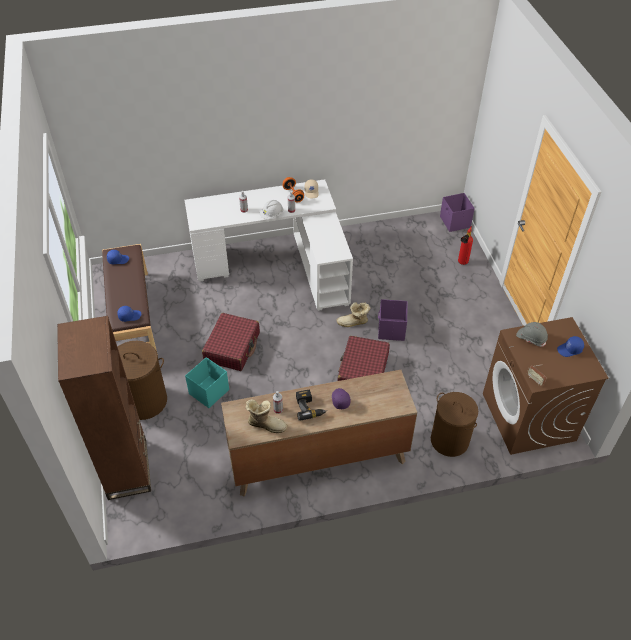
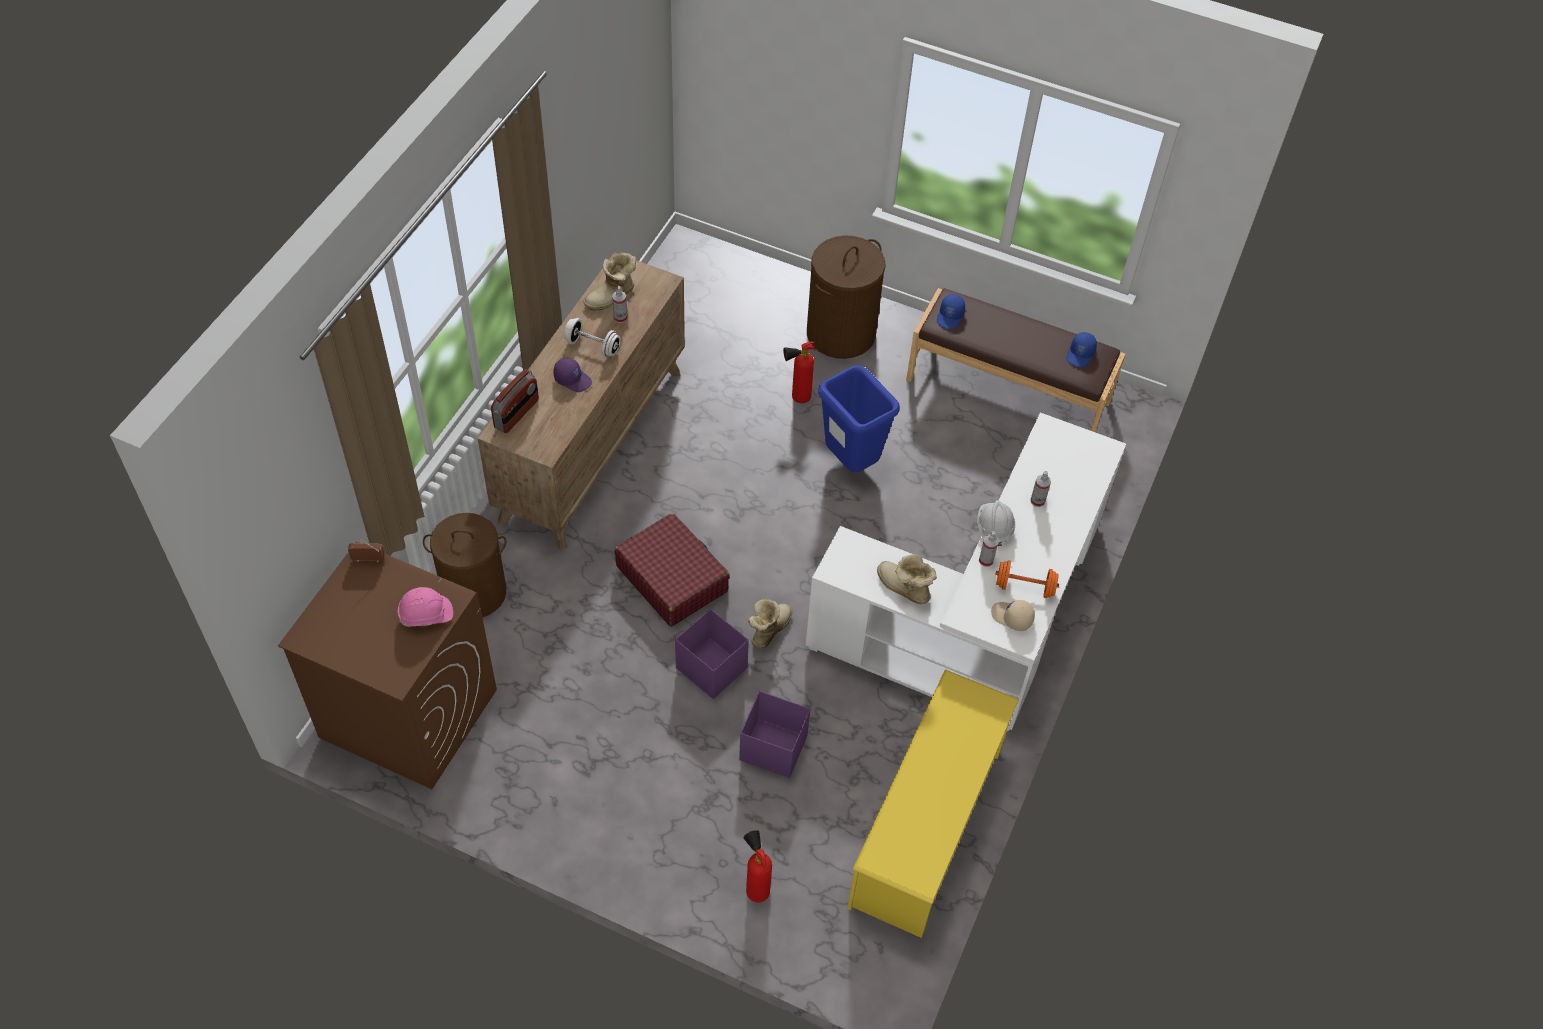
camera: 125 degrees right, 5 degrees up
(127, 469) = (753, 276): brown bookcase -> none
(208, 392) = (796, 398): turquoise storage box -> fire extinguisher
(232, 347) = (851, 463): red suitcase -> blue trash can
(310, 407) = (592, 346): power drill -> white dumbbell
(328, 230) = (903, 589): none -> boot
(386, 407) = (517, 414): none -> radio
(387, 233) = (926, 829): none -> yellow shoe rack
(455, 222) = (866, 971): purple storage box -> purple storage box (772, 747)
(531, 338) = (426, 615): grey hard hat -> pink hard hat
(569, 350) = (361, 642): blue cap -> none

